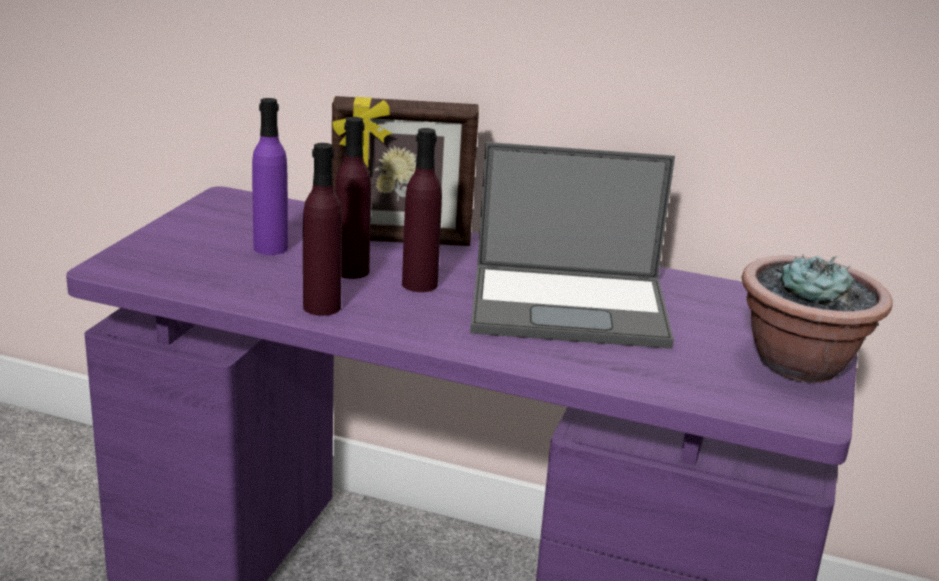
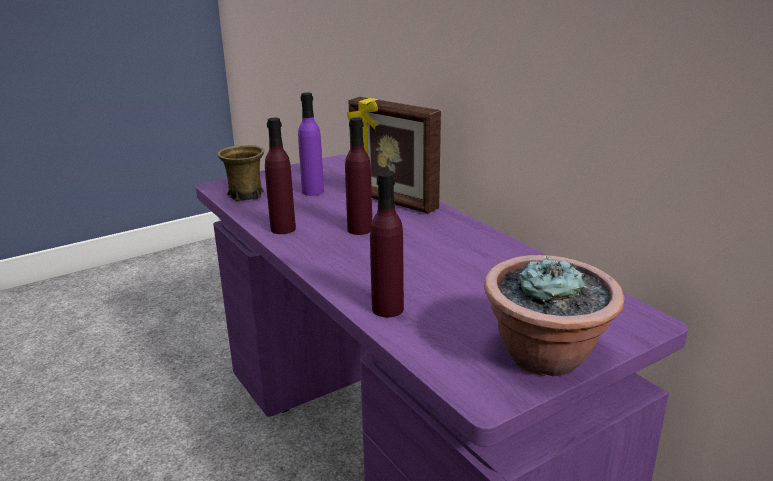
camera: 40 degrees right, 0 degrees up
(180, 274) = (245, 195): none -> brown mug
(351, 271) = (334, 213): purple bottle -> purple bottle (387, 309)
(571, 306) = (434, 266): laptop -> none

